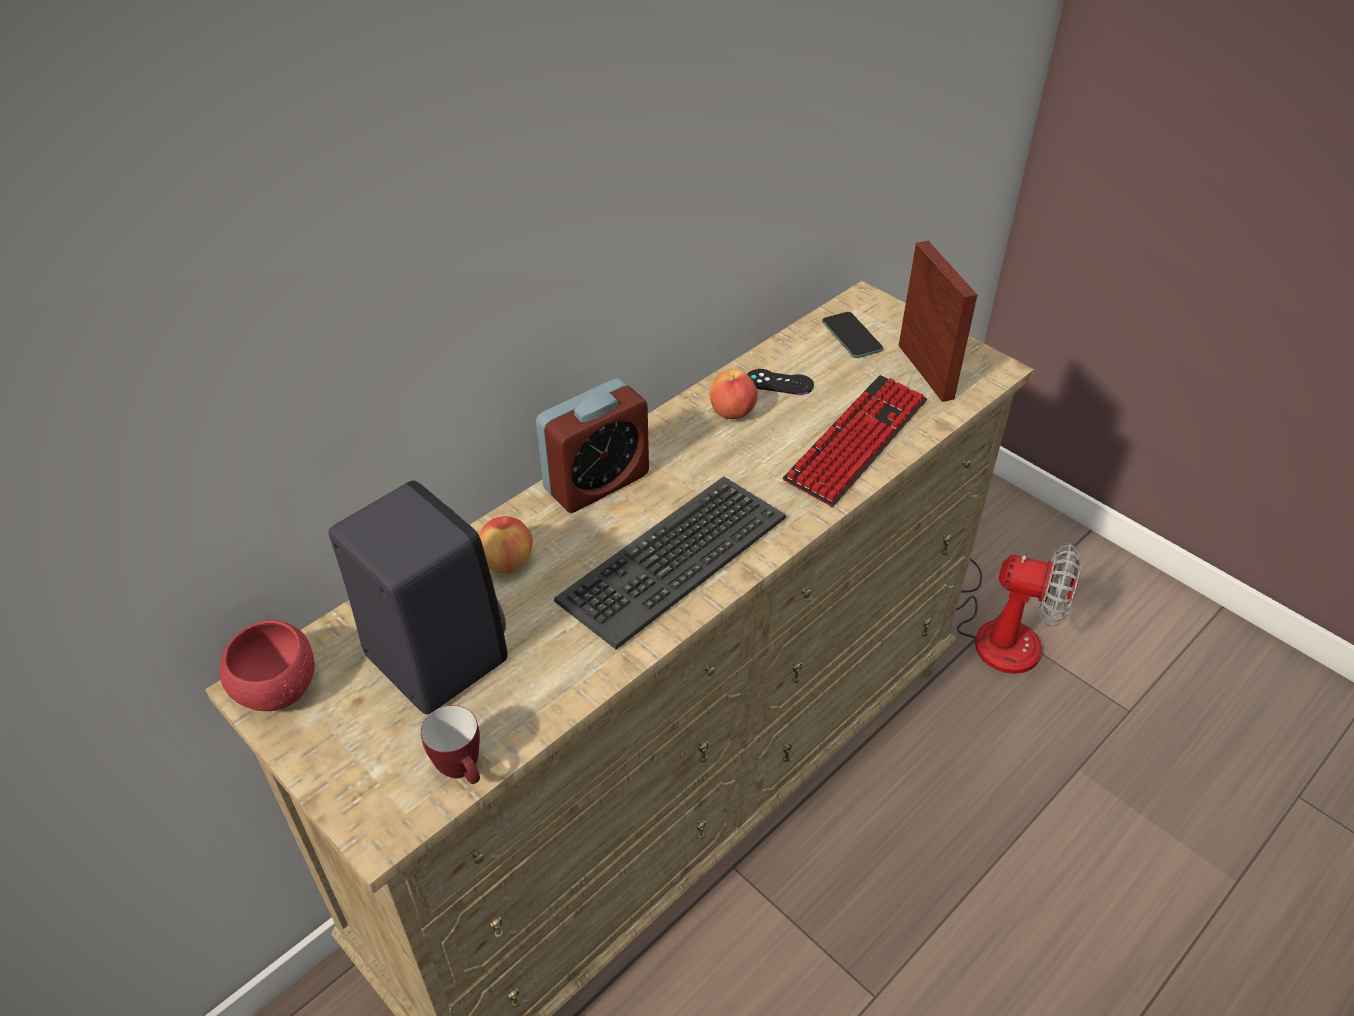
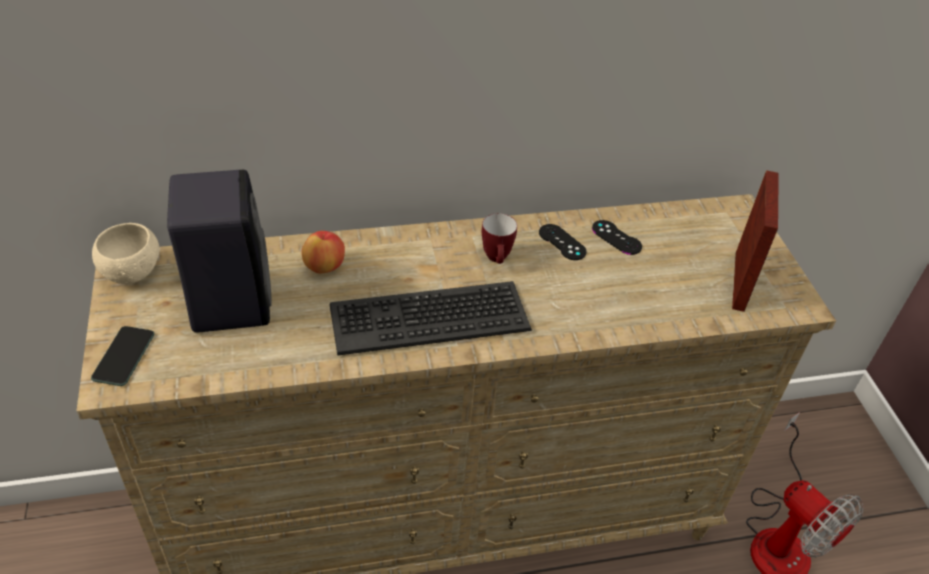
camera: 30 degrees right, 0 degrees up
(277, 689) = (131, 272): red bowl -> beige bowl
(463, 772) = (183, 377): mug -> mug (497, 260)
(596, 482) = (426, 244): alarm clock -> none
(732, 412) = (562, 242): apple -> black game controller
(852, 336) = (704, 230): phone -> phone (124, 356)
(857, 441) = (636, 305): keyboard -> none

